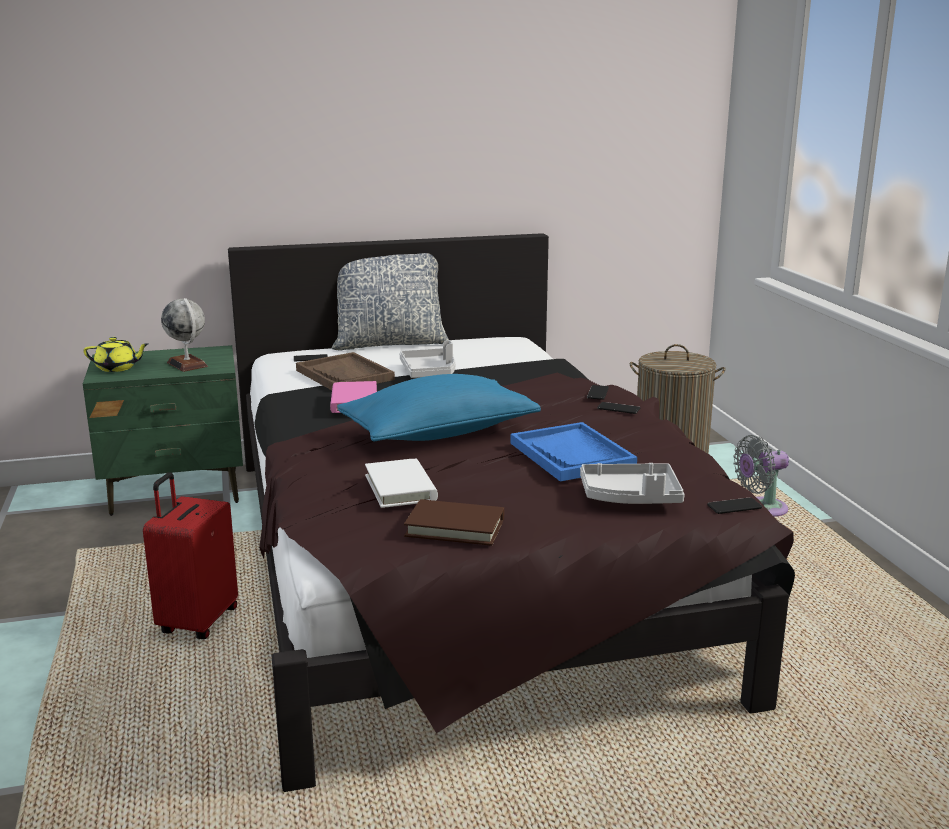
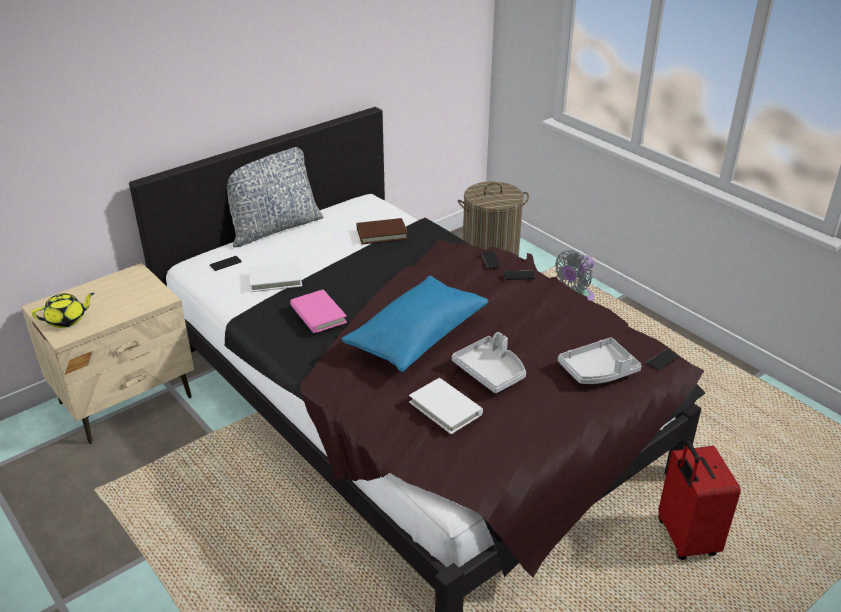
camera: 25 degrees left, 15 degrees up
(176, 491) = (127, 400): green nightstand -> beige nightstand
(187, 364) = (128, 299): globe -> none
(197, 622) = (260, 529): red suitcase -> red suitcase (685, 538)
(345, 375) = (275, 279): brown tray -> white book
(429, 372) = (340, 260): grey tray -> grey tray (491, 371)
(455, 527) = (514, 437): brown book -> brown book (382, 234)
(572, 455) = (529, 337): blue tray -> none

